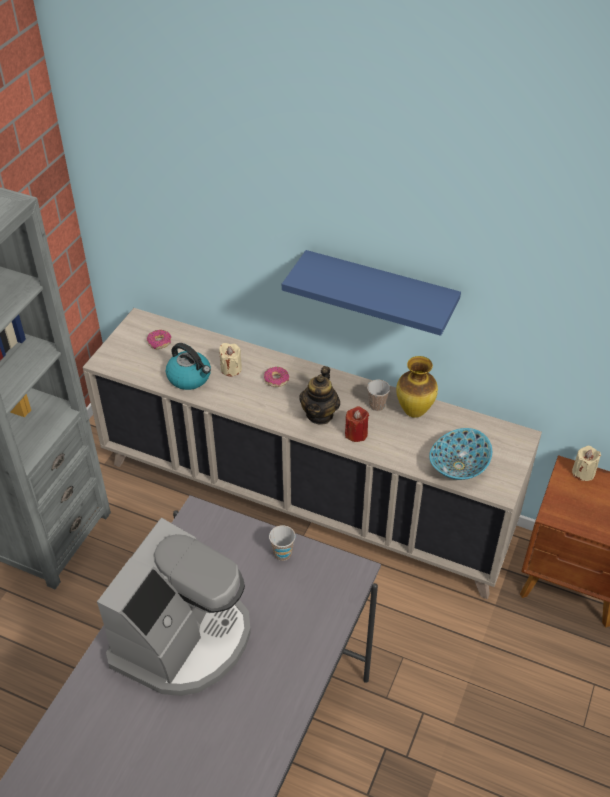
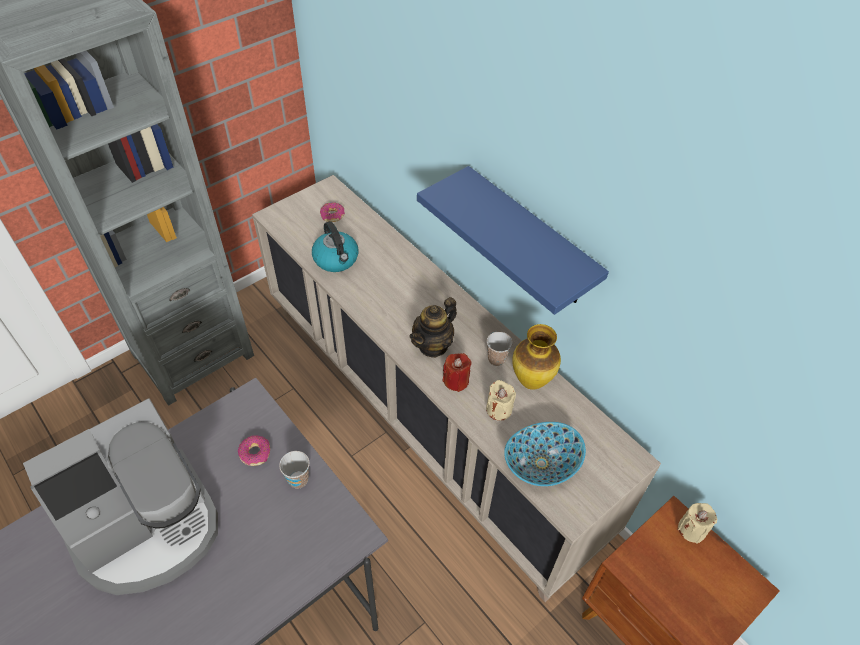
camera: 25 degrees right, 5 degrees up
(231, 369) = (379, 265): beige candle -> beige candle (499, 409)
(276, 380) = (414, 292): donut -> donut (255, 453)

